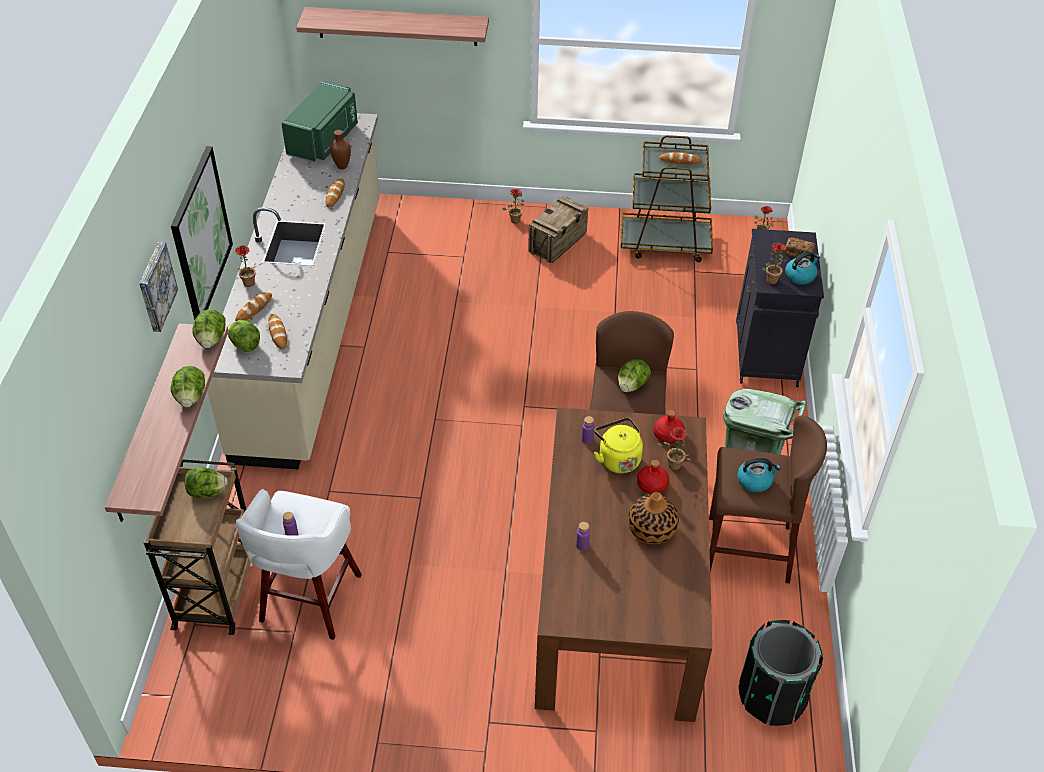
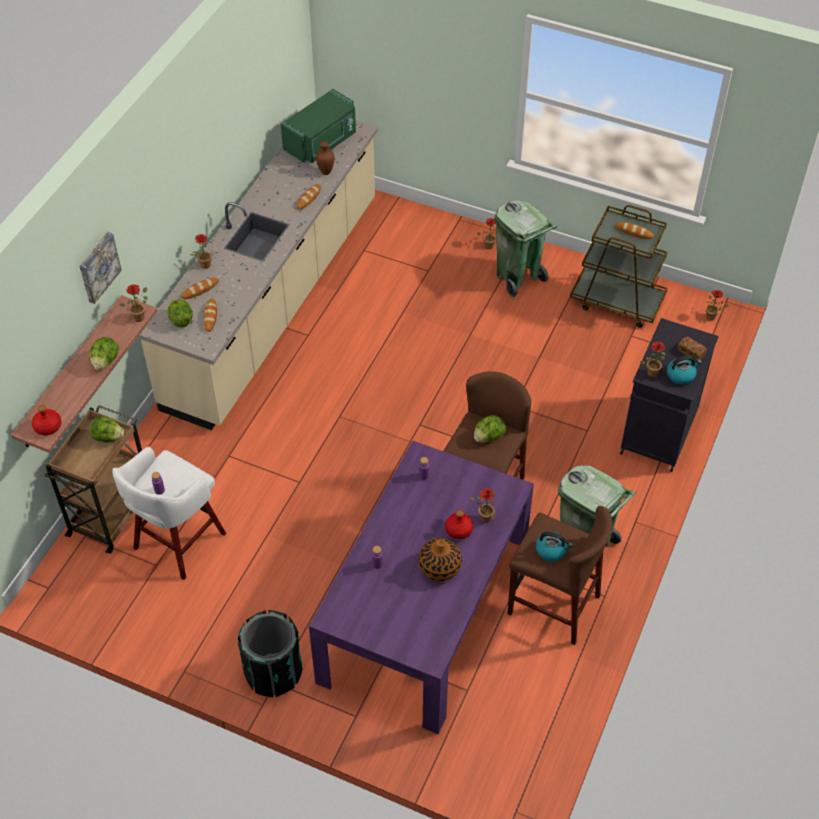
camera: 20 degrees right, 5 degrees up
(200, 235) = (161, 223): picture -> none
(211, 340) = (140, 316): lettuce -> potted plant
(397, 26) = (404, 55): shelf -> none
(558, 243) = (518, 277): crate -> green trash can
(617, 458) = (441, 499): yellow kettle -> none
(618, 595) = (424, 611): brown dining table -> purple dining table
(668, 435) = (494, 490): red bottle -> red bottle (48, 427)
(771, 696) = (511, 733): black trash can -> black trash can (273, 672)

